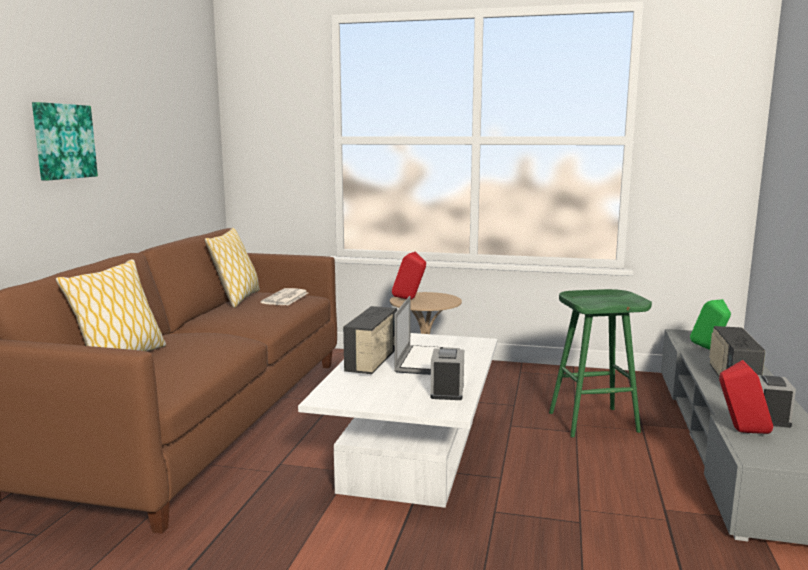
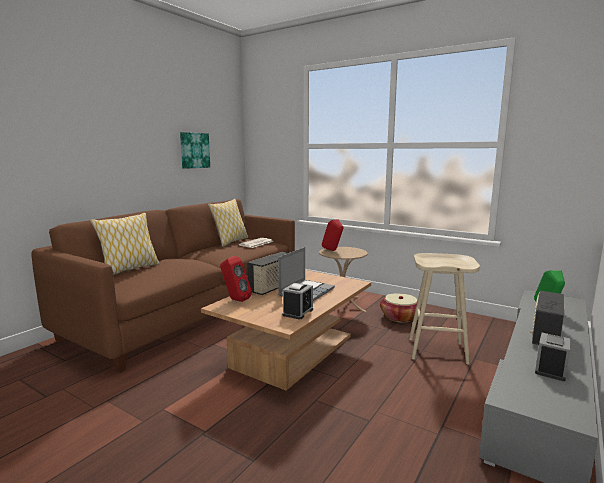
camera: 20 degrees right, 0 degrees up
(63, 141) = (123, 145): picture -> picture (194, 150)
(411, 453) = (294, 351): white coffee table -> brown coffee table
(516, 386) = (400, 317): none -> basket
(594, 421) = (438, 350): green stool -> beige stool
(741, 431) = (513, 377): red speaker -> red speaker (235, 300)

